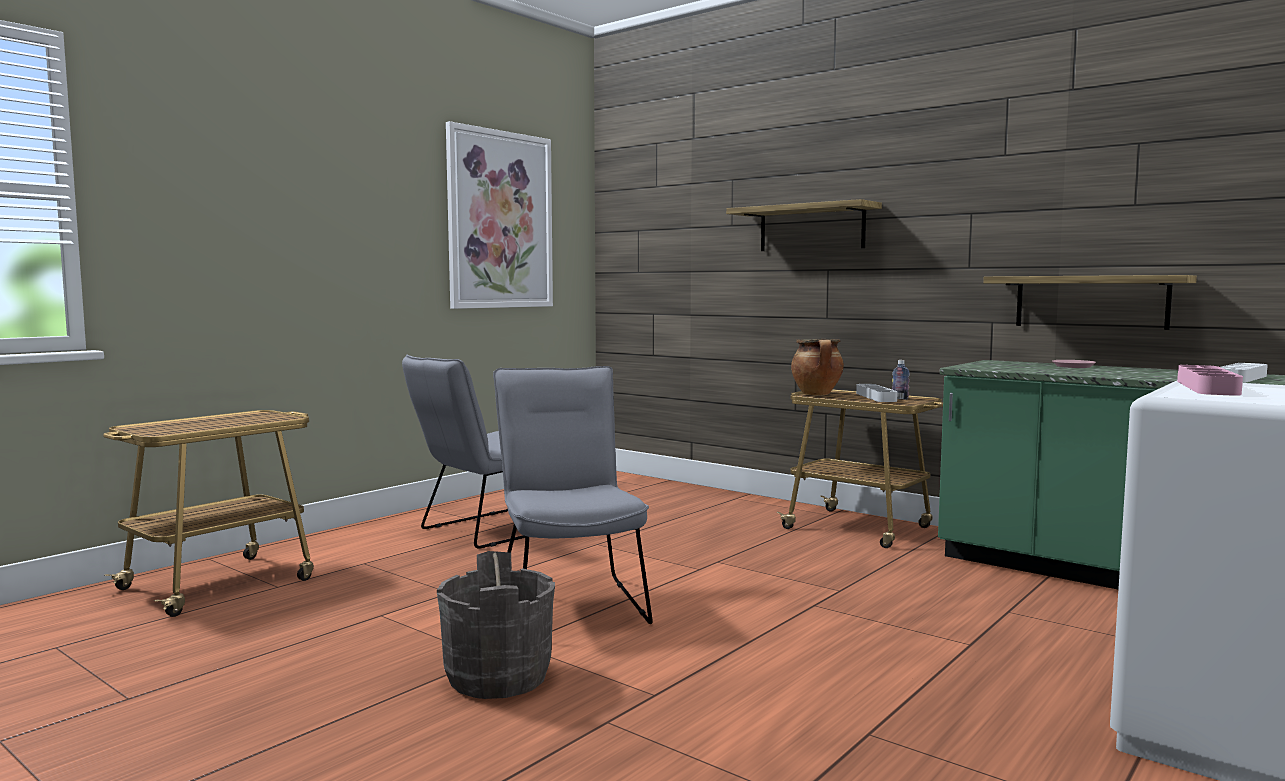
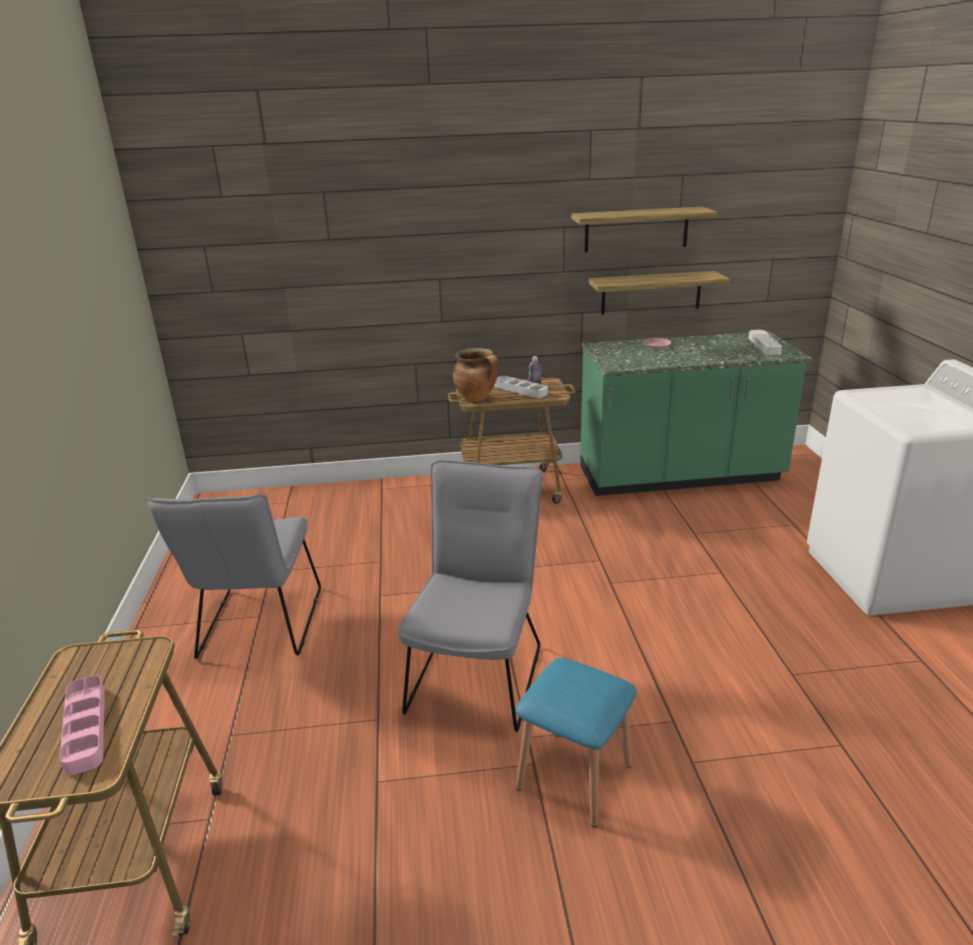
camera: 45 degrees left, 20 degrees up
(497, 677) = (574, 776): grey bucket -> blue stool
(500, 220) = (86, 275): picture -> none
(569, 602) = (478, 671): grey chair -> grey chair turned 75 degrees clockwise
(811, 228) = (420, 242): shelf -> shelf (636, 229)
(1207, 387) = (886, 405): pink tray -> pink tray (85, 728)

